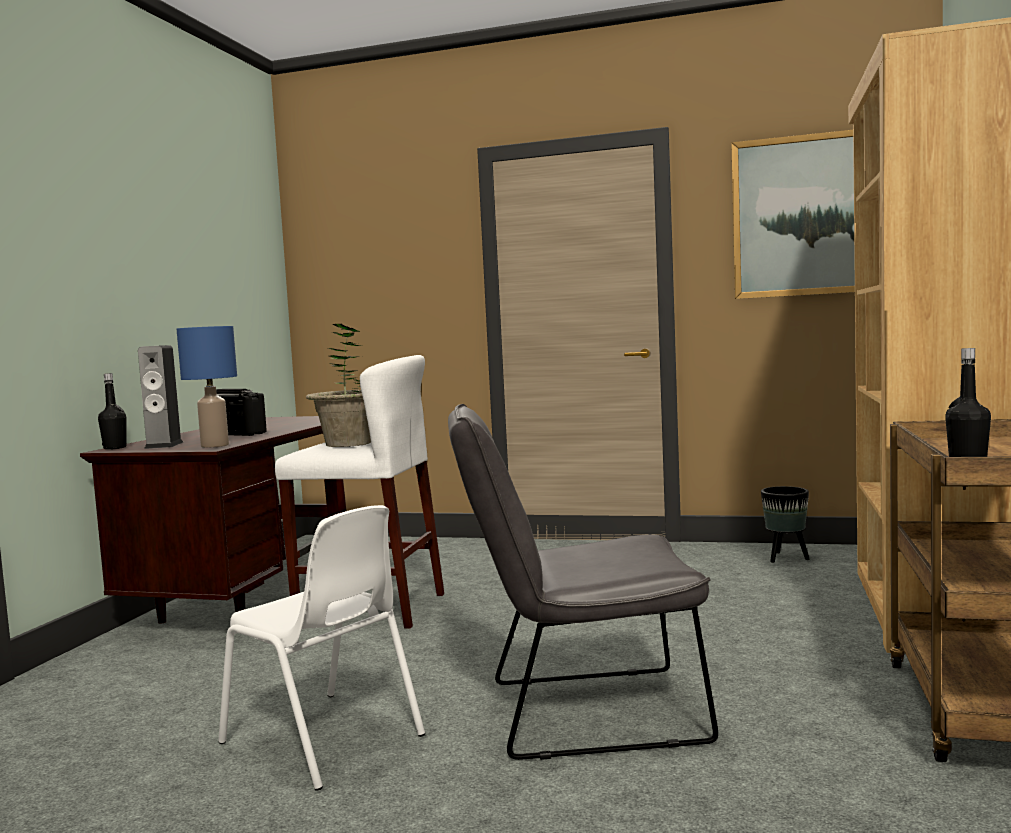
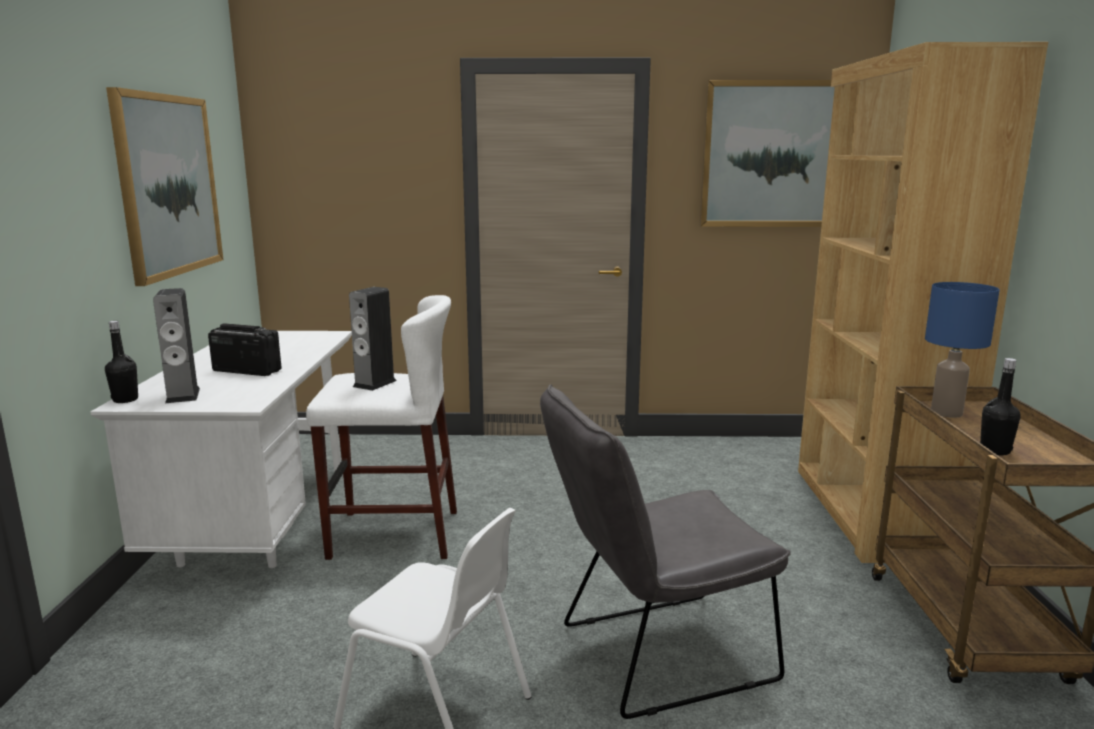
camera: 15 degrees left, 10 degrees up
(191, 271) = (168, 185): none -> picture
(216, 445) = (247, 398): blue table lamp -> blue table lamp (946, 412)
(253, 594) = (261, 520): brown desk -> white desk
(348, 444) = (374, 383): potted plant -> speaker
(785, 558) = (733, 455): black planter -> none

